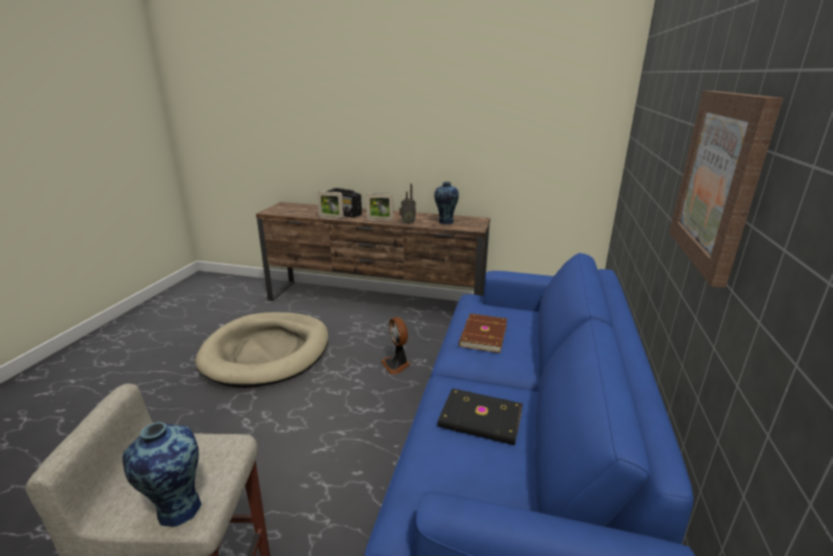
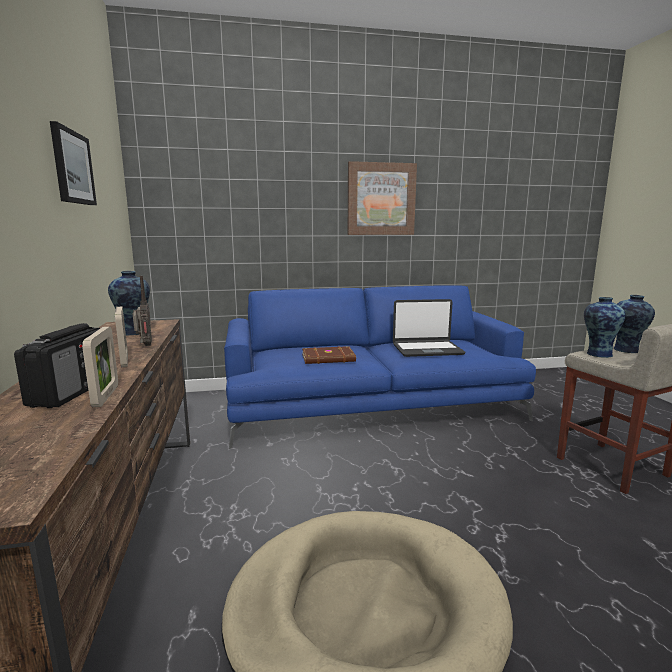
camera: 115 degrees left, 10 degrees down
(213, 456) = (598, 354): none -> vase
(397, 364) = (305, 472): fan -> none
(480, 110) = (72, 167): none -> picture
(481, 420) = (427, 349): black book -> laptop

